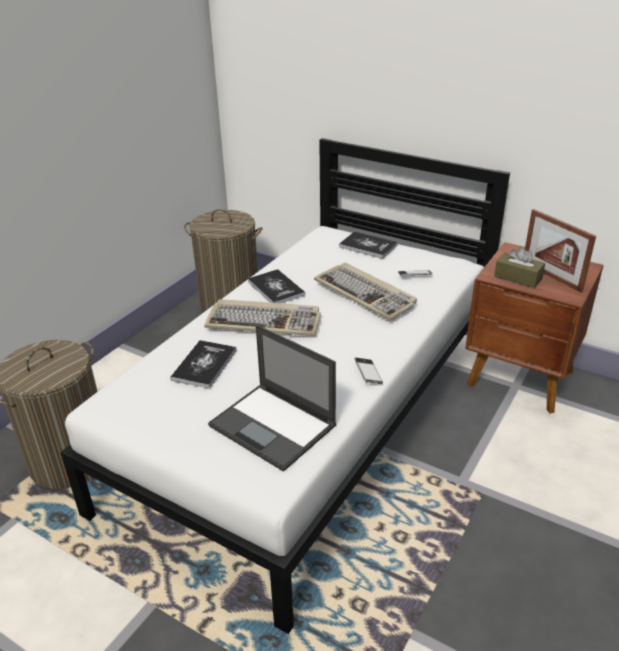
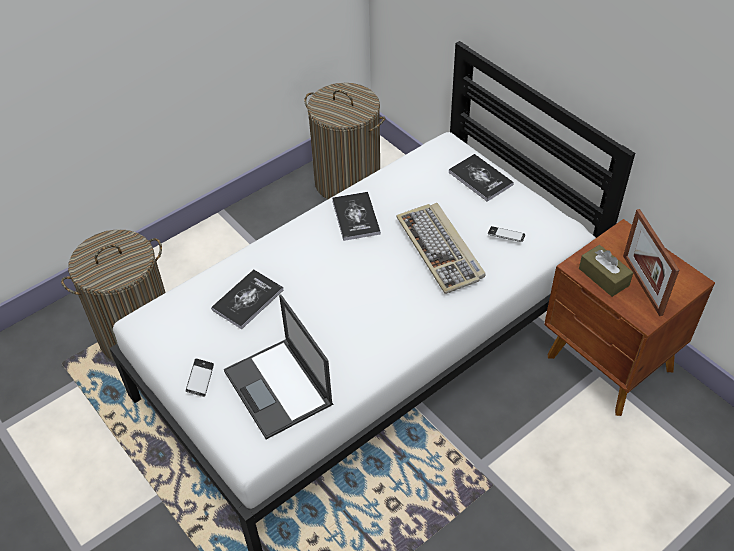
camera: 20 degrees right, 15 degrees up
(265, 321) = (325, 260): keyboard -> none
(368, 373) = (392, 353): phone -> phone (200, 379)

